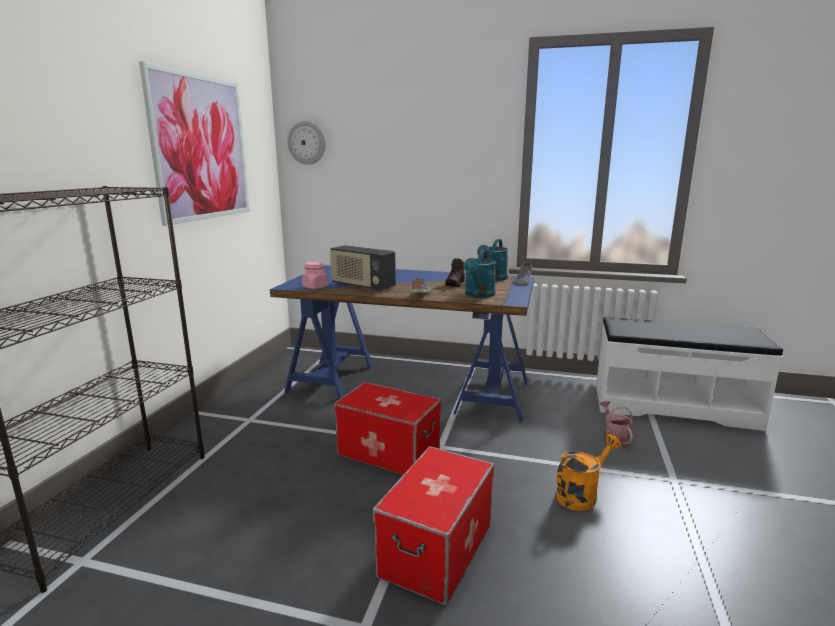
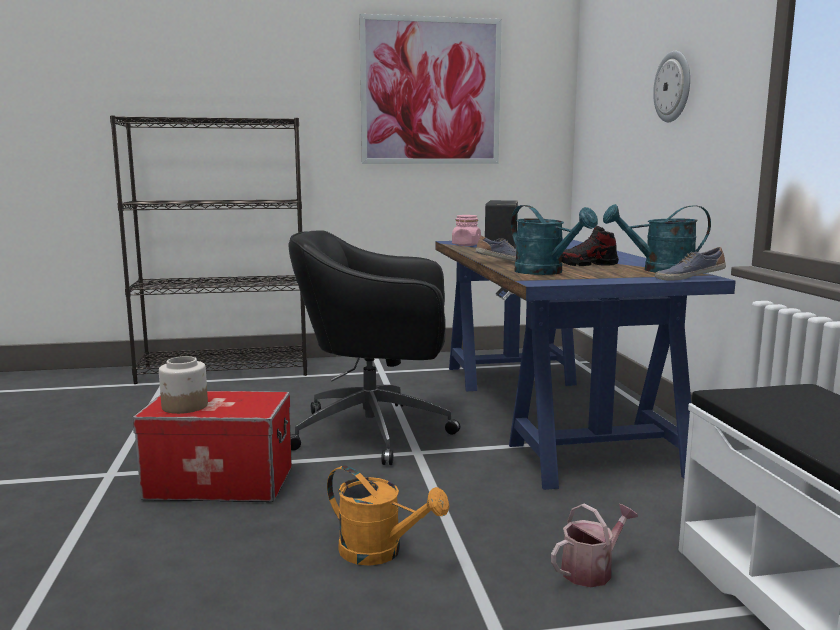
camera: 65 degrees right, 5 degrees down
(307, 143) = (592, 80): wall clock -> wall clock (673, 87)
(388, 453) = (377, 432): storage box -> black office chair
(437, 501) = (184, 406): none -> jar
(478, 295) = (546, 272): turquoise watering can -> turquoise watering can turned 120 degrees counterclockwise

